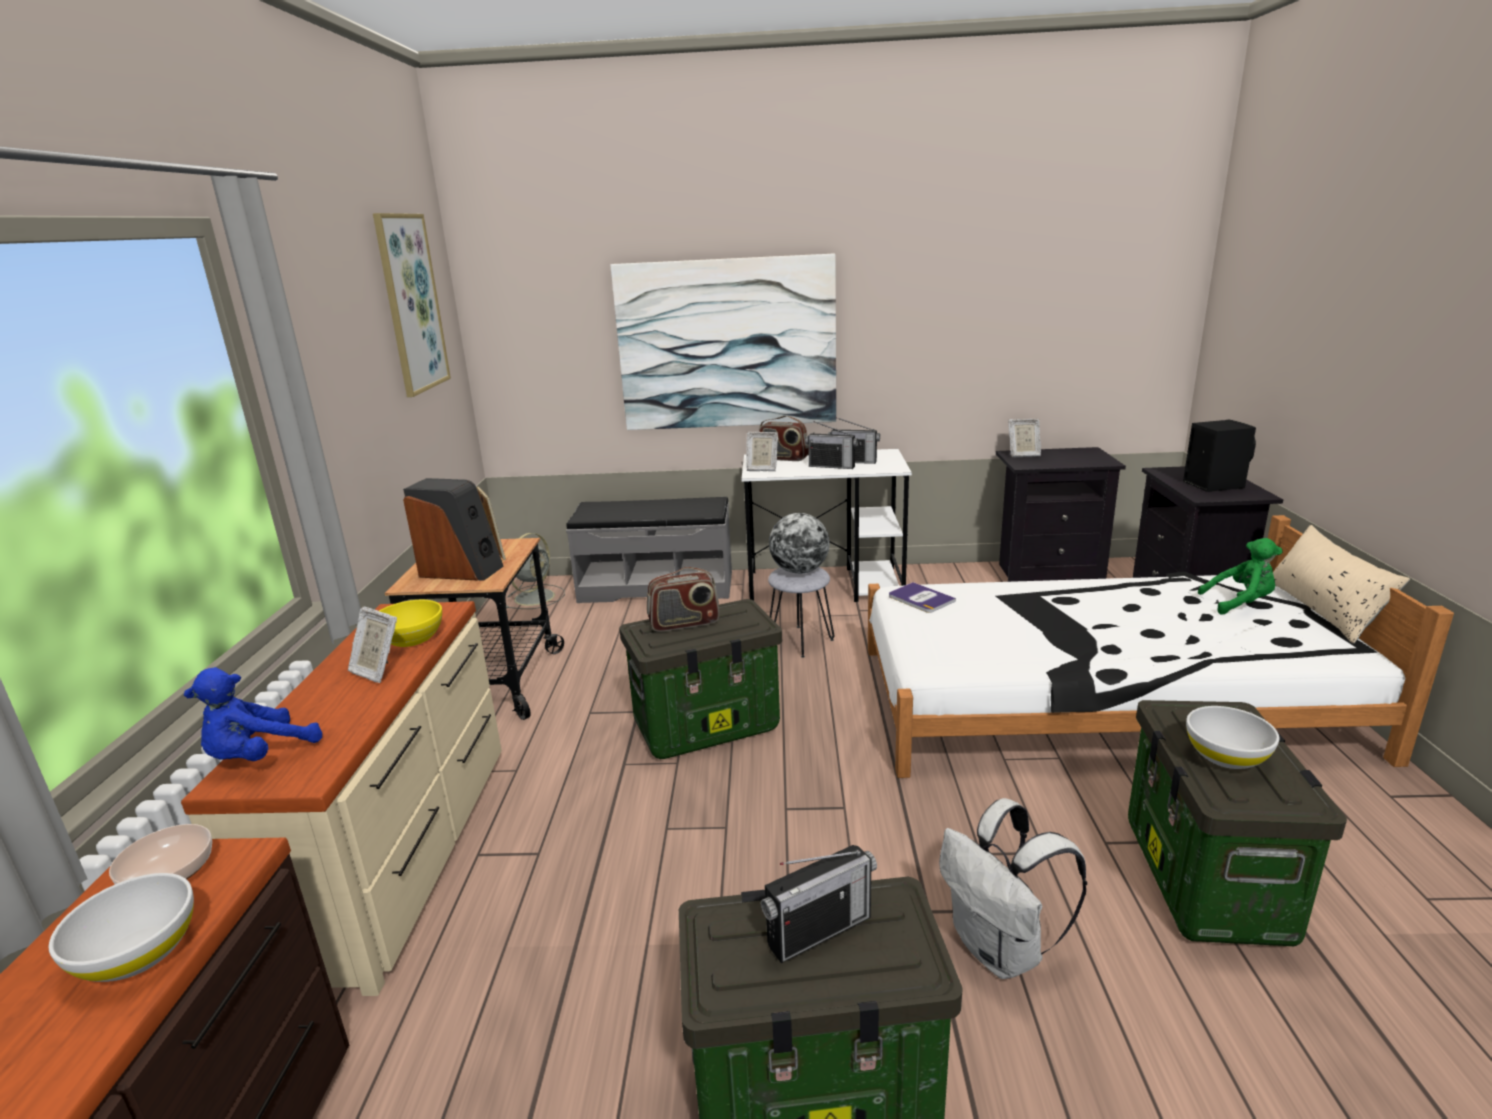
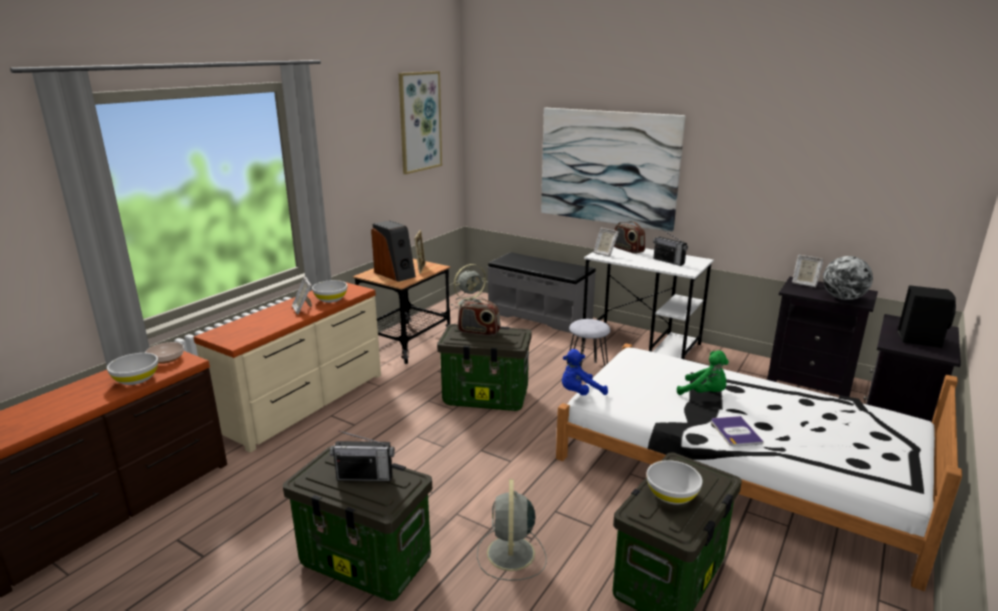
camera: 30 degrees right, 0 degrees up
(259, 756) = (230, 329): blue plush toy -> blue plush toy (580, 393)
(412, 639) = (331, 299): yellow bowl -> white bowl
(800, 571) = (591, 324): globe -> globe (843, 298)
(832, 466) = (649, 261): radio -> none
(920, 599) = (640, 360): book -> book (735, 432)
(1001, 950) = (510, 555): white backpack -> grey fan
(1240, 603) = (863, 430): green plush toy -> green plush toy (704, 393)
(1323, 609) = (932, 456): beige pillow -> none

